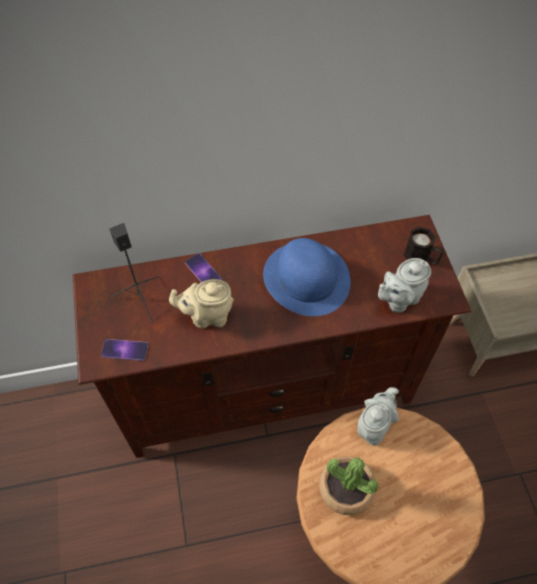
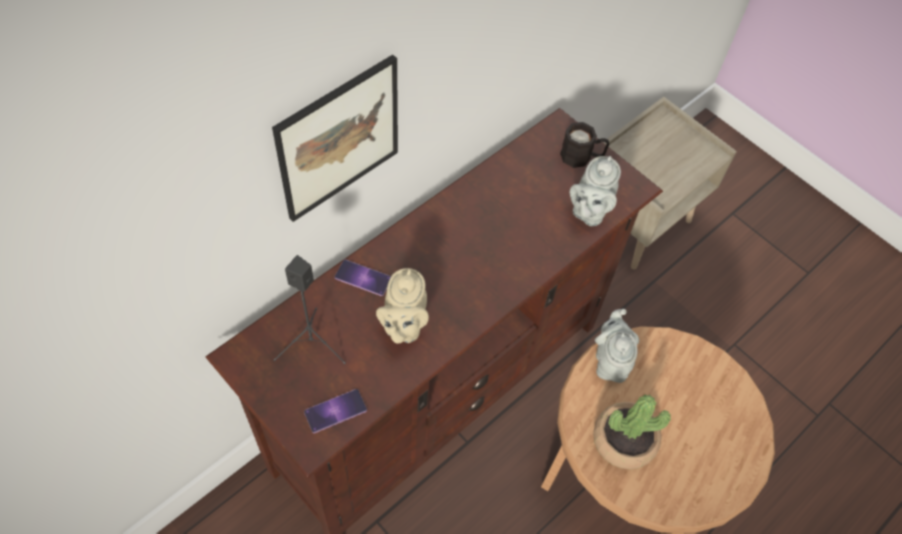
camera: 35 degrees left, 0 degrees up
(199, 156) = (338, 139): none -> picture
(207, 316) = (403, 326): beige teapot -> beige teapot turned 45 degrees counterclockwise
(306, 278) = (482, 232): blue hat -> none

